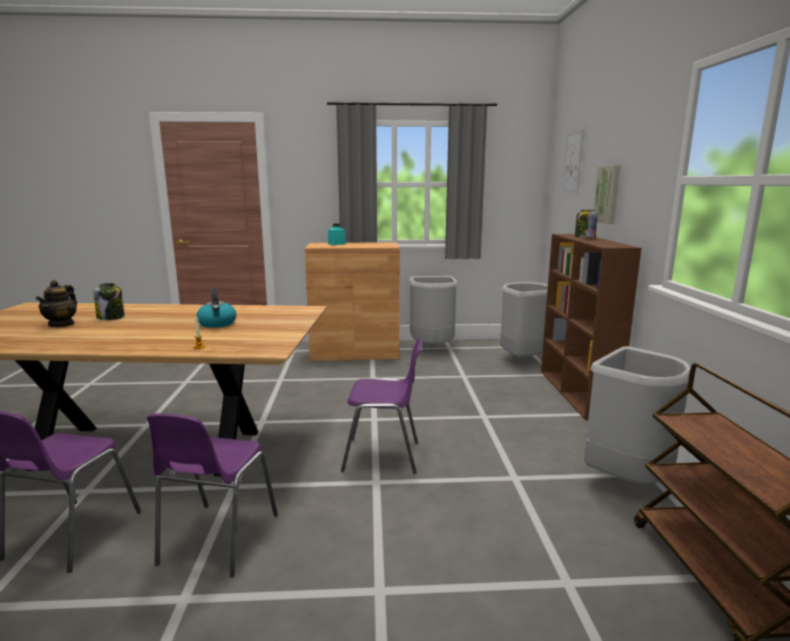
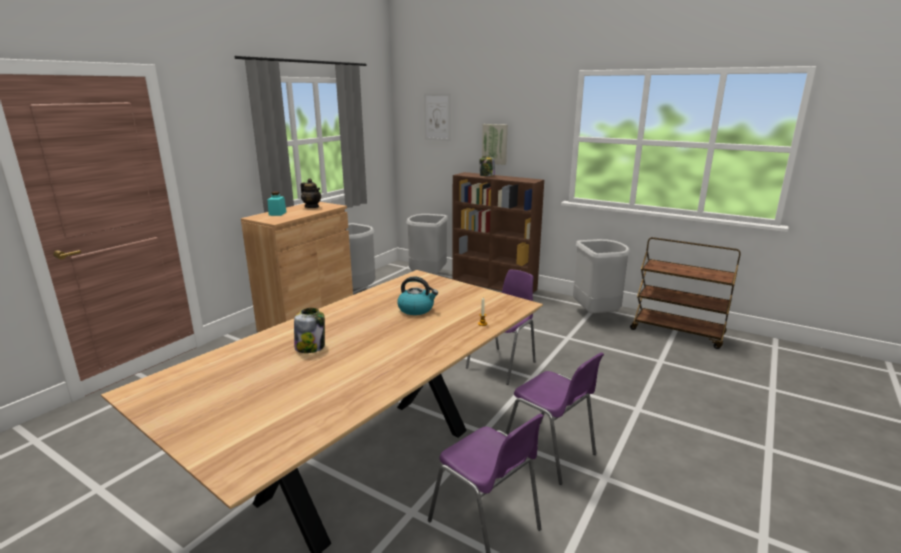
camera: 55 degrees left, 5 degrees up
(62, 324) = (299, 373): teapot -> teapot (312, 207)

